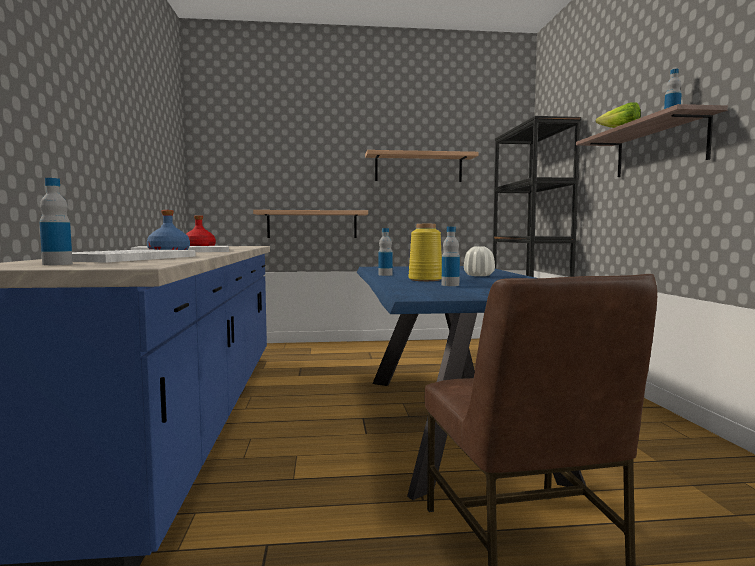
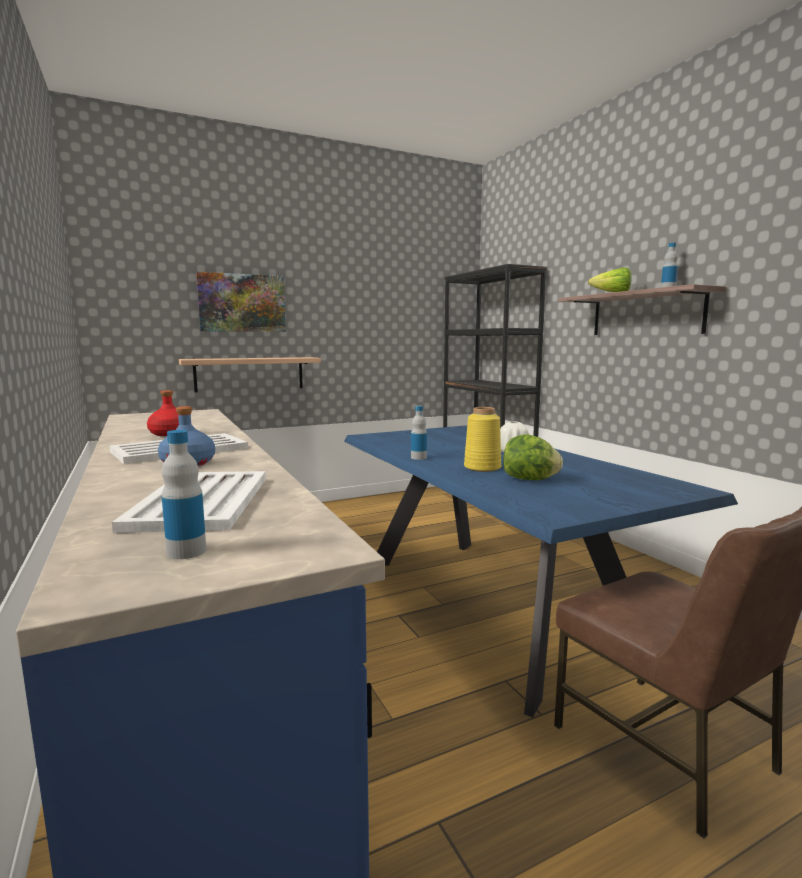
camera: 20 degrees left, 5 degrees up
(308, 166) = (242, 303): none -> picture
(418, 168) = (368, 307): shelf -> none
(450, 285) = (530, 480): bottle -> lettuce

